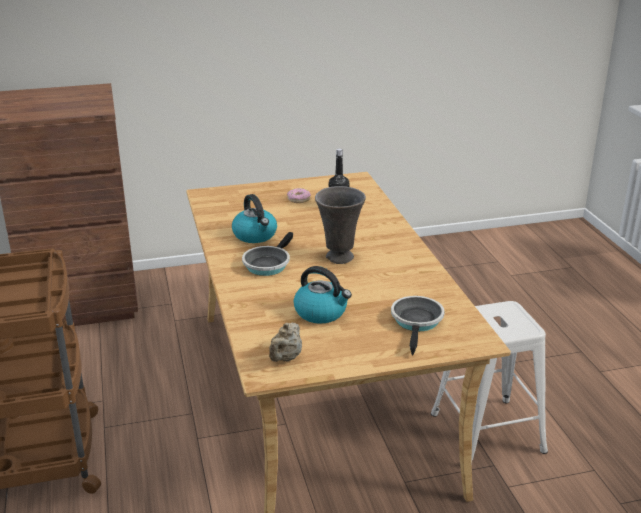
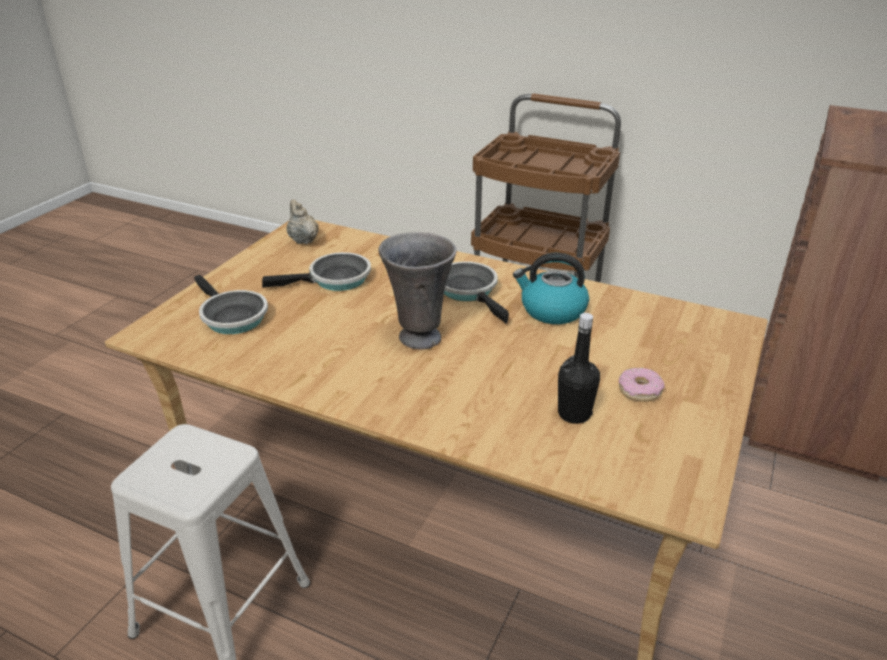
camera: 130 degrees right, 5 degrees up
(321, 312) = (335, 280): kettle -> frying pan

